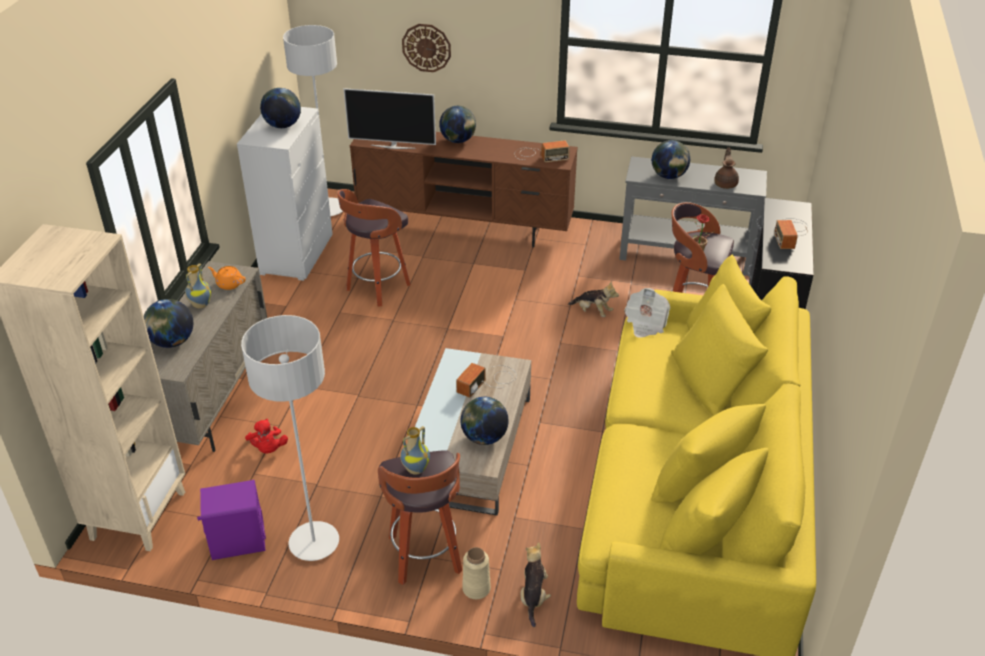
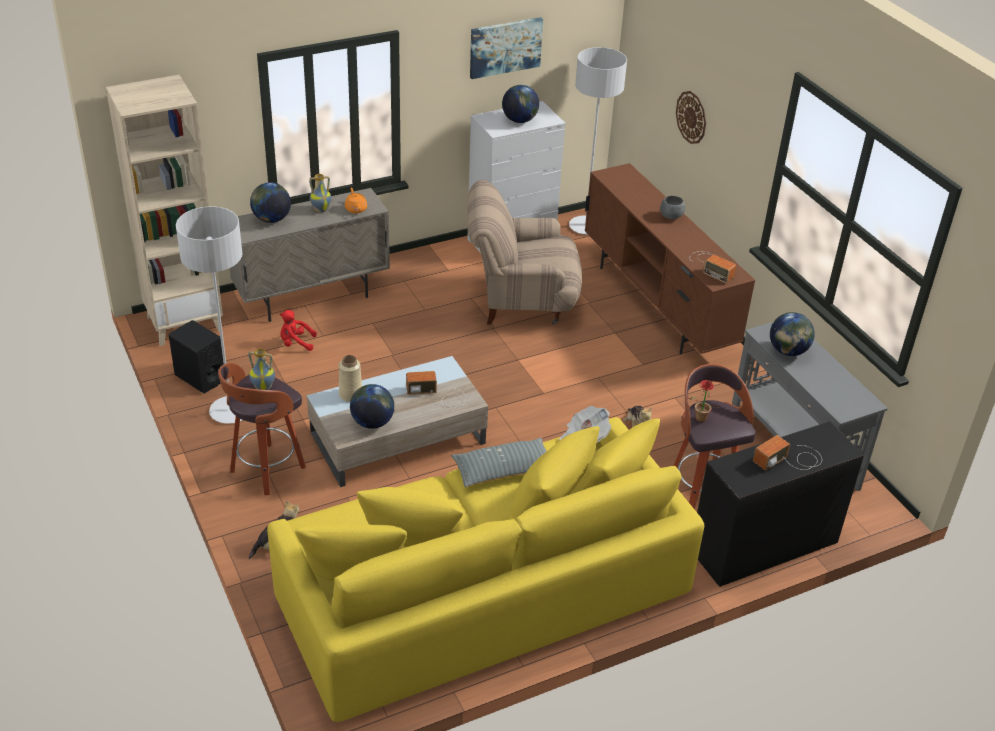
camera: 50 degrees right, 0 degrees up
(236, 60) = (505, 47): none -> picture
(237, 541) = (201, 377): purple speaker -> black speaker
(268, 448) = (296, 343): red plush toy -> red plush toy turned 60 degrees clockwise
(377, 288) = (521, 301): stool -> beige armchair
(393, 146) = (617, 191): television -> none
(458, 141) = (671, 216): globe -> grey bowl
(476, 589) = (259, 511): beige vase -> beige vase (350, 395)
(643, 383) = (503, 470): none -> grey pillow
(725, 183) = (825, 390): brown teapot -> none

